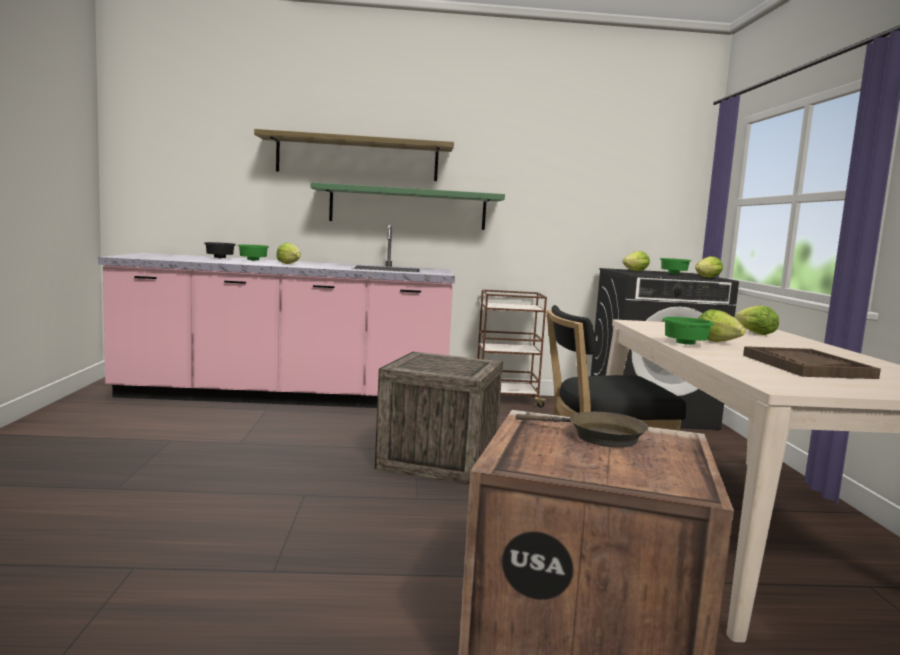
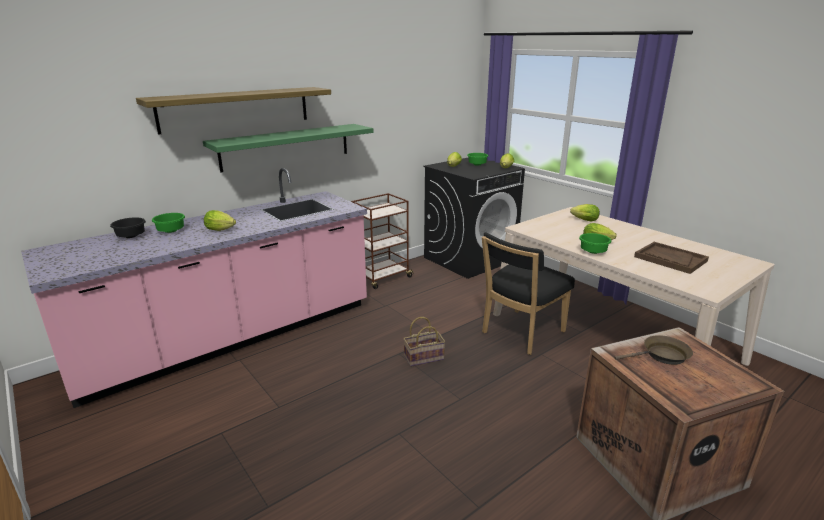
camera: 35 degrees left, 15 degrees up
(438, 460) = (424, 357): crate -> basket

